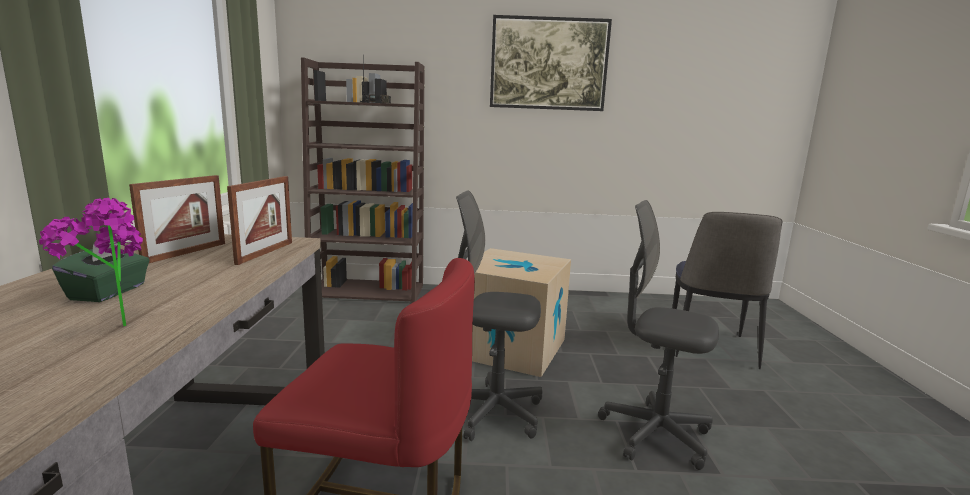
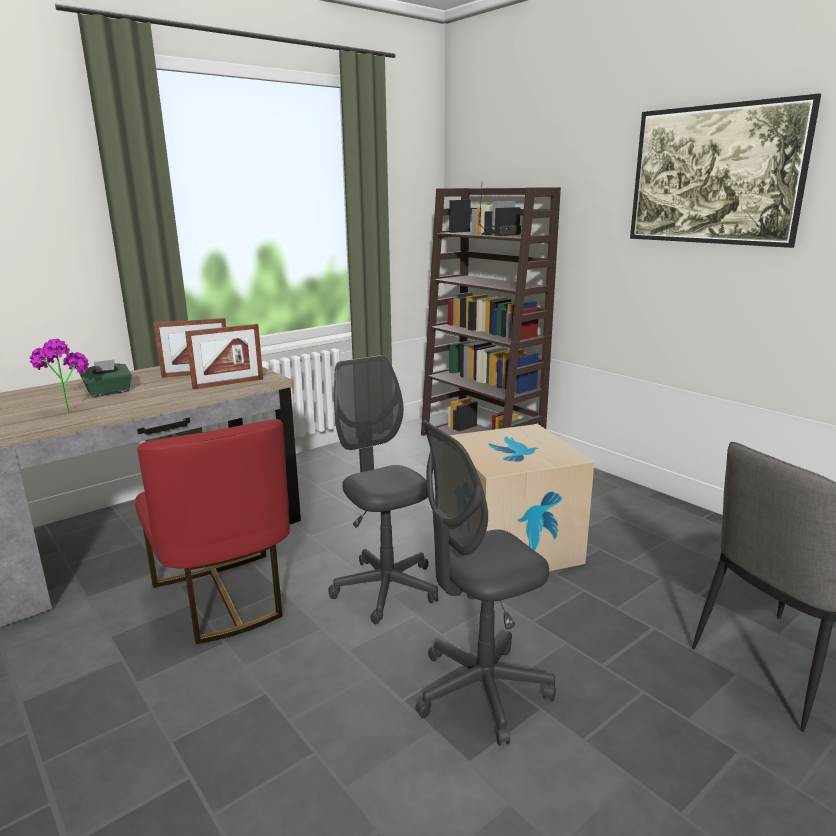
camera: 50 degrees right, 5 degrees up
(655, 434) = (481, 691): grey office chair -> grey office chair turned 105 degrees counterclockwise

